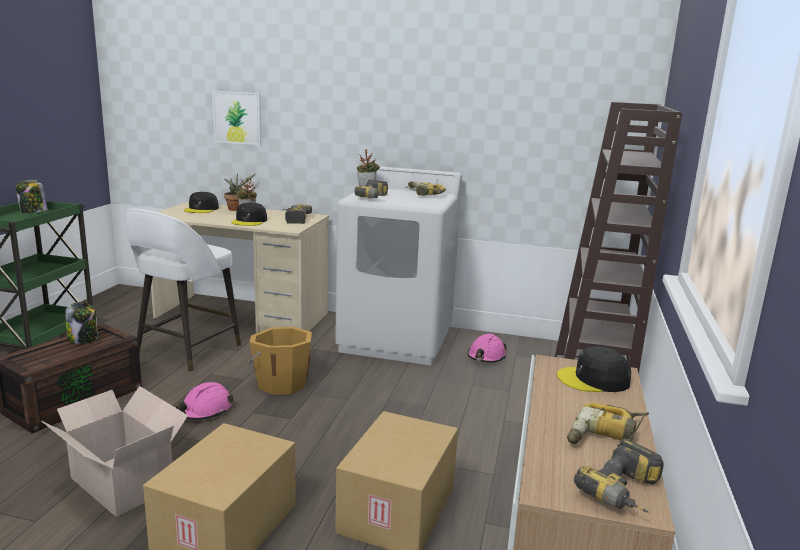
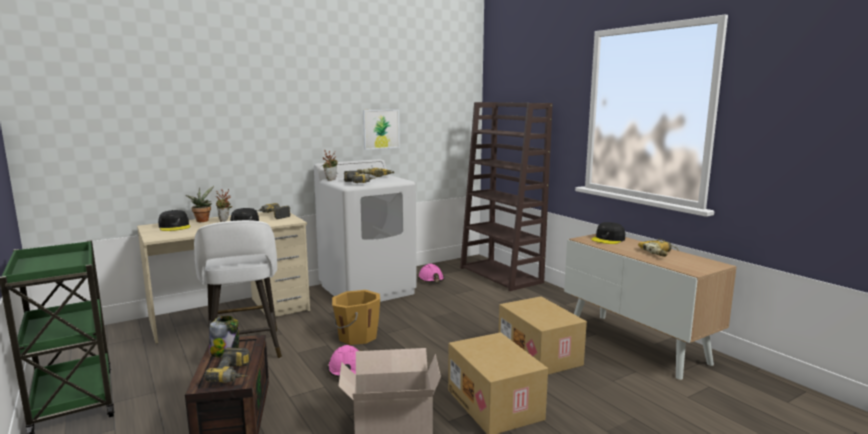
camera: 45 degrees left, 5 degrees down
(33, 212) = (42, 260): jar -> none
(237, 118) = (187, 138): picture -> picture (381, 129)
(626, 495) = (707, 263): power drill -> power drill (234, 375)

